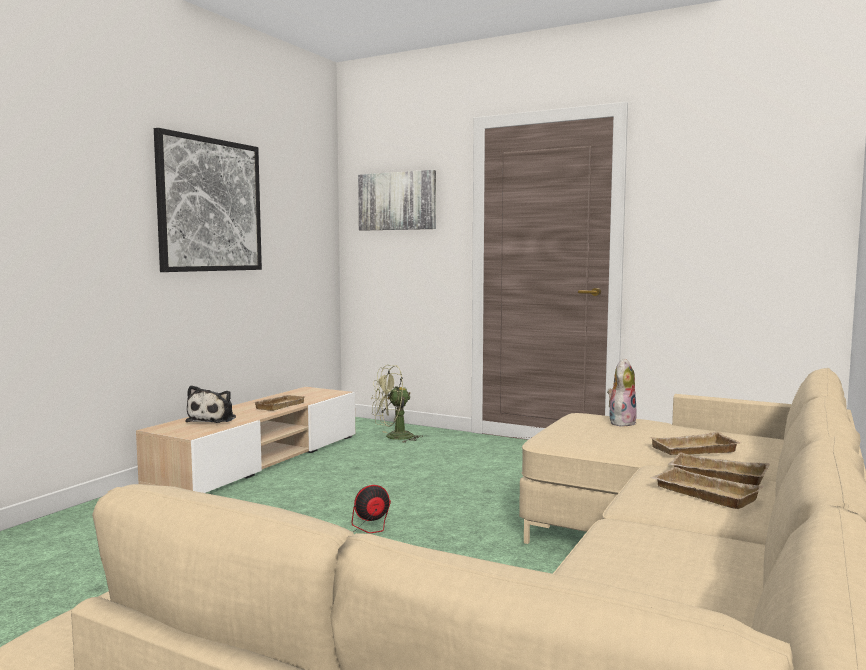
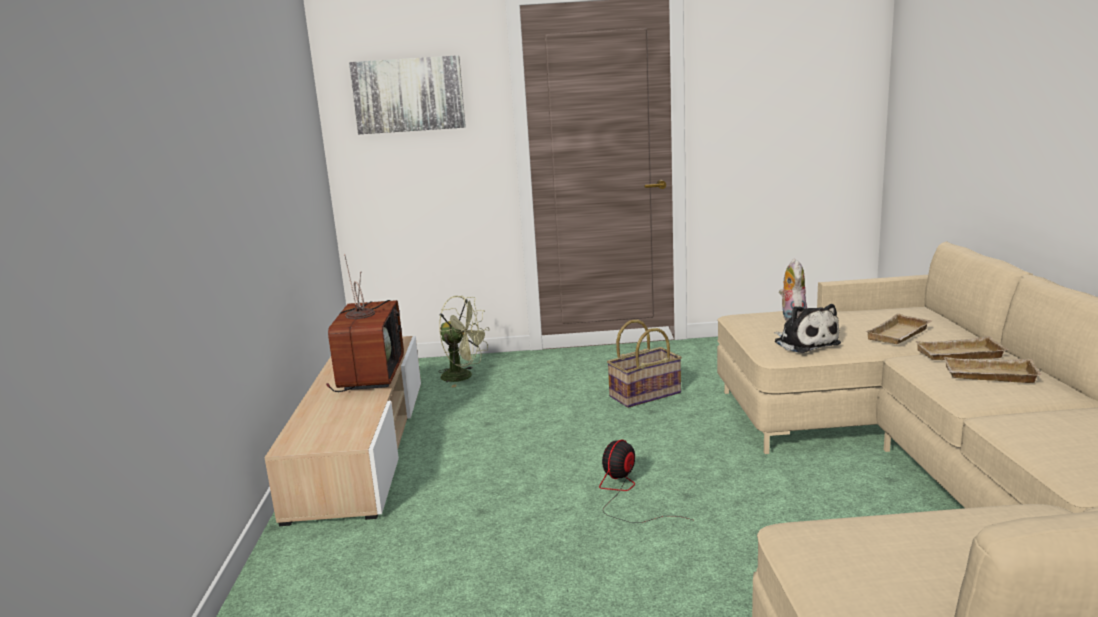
camera: 30 degrees left, 10 degrees up
(210, 205) = (251, 130): picture -> none
(213, 419) = (332, 414): plush toy -> plush toy (804, 343)
(279, 405) = (369, 375): beige tray -> television
(393, 437) = (464, 377): green fan -> green fan turned 105 degrees counterclockwise
(504, 479) = (644, 394): none -> basket

